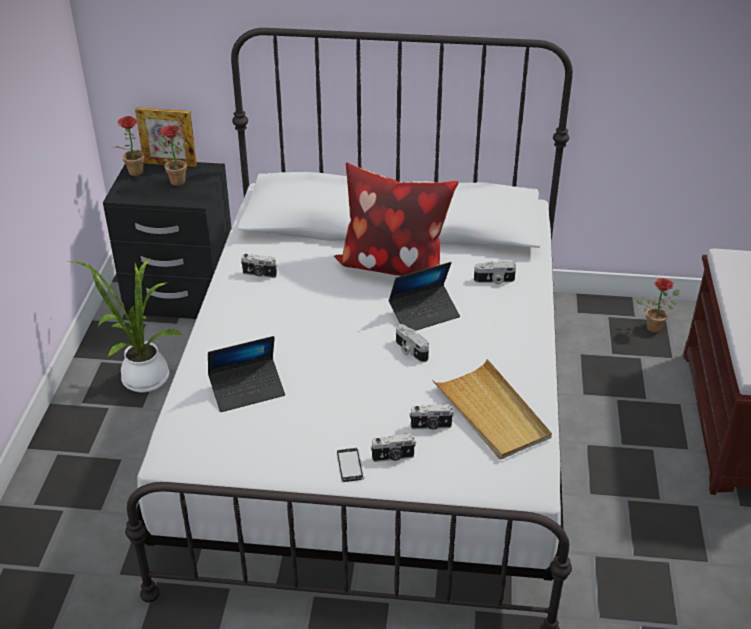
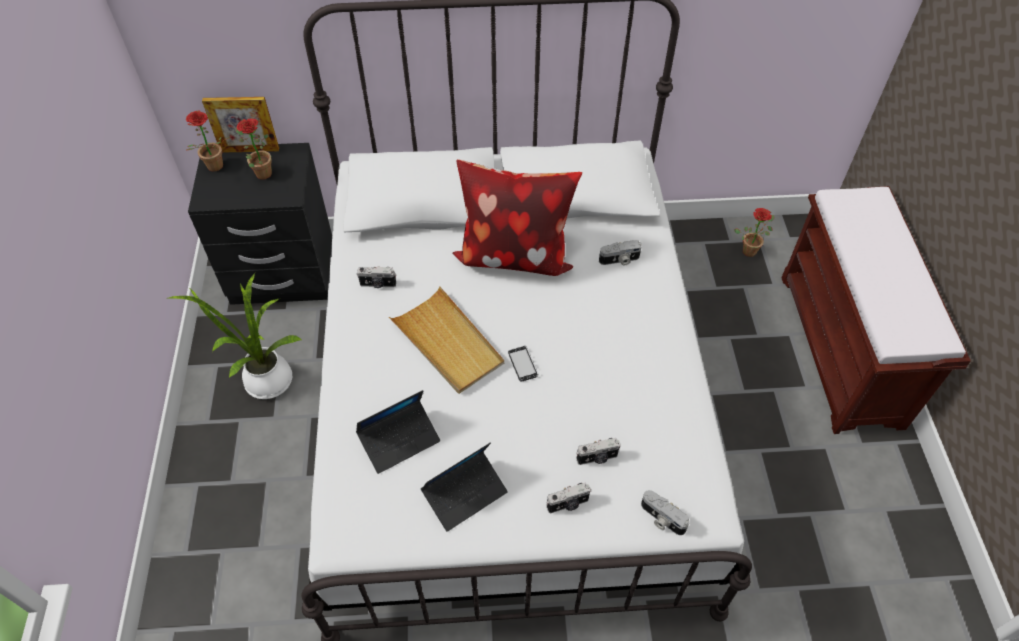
camera: 10 degrees left, 15 degrees up
(350, 466) = (527, 522): phone -> phone (523, 364)
(410, 351) = (555, 363): camera -> camera (661, 519)
(424, 314) = (559, 313): laptop -> laptop (465, 494)
(491, 413) = (653, 431): beige tray -> beige tray (448, 343)

